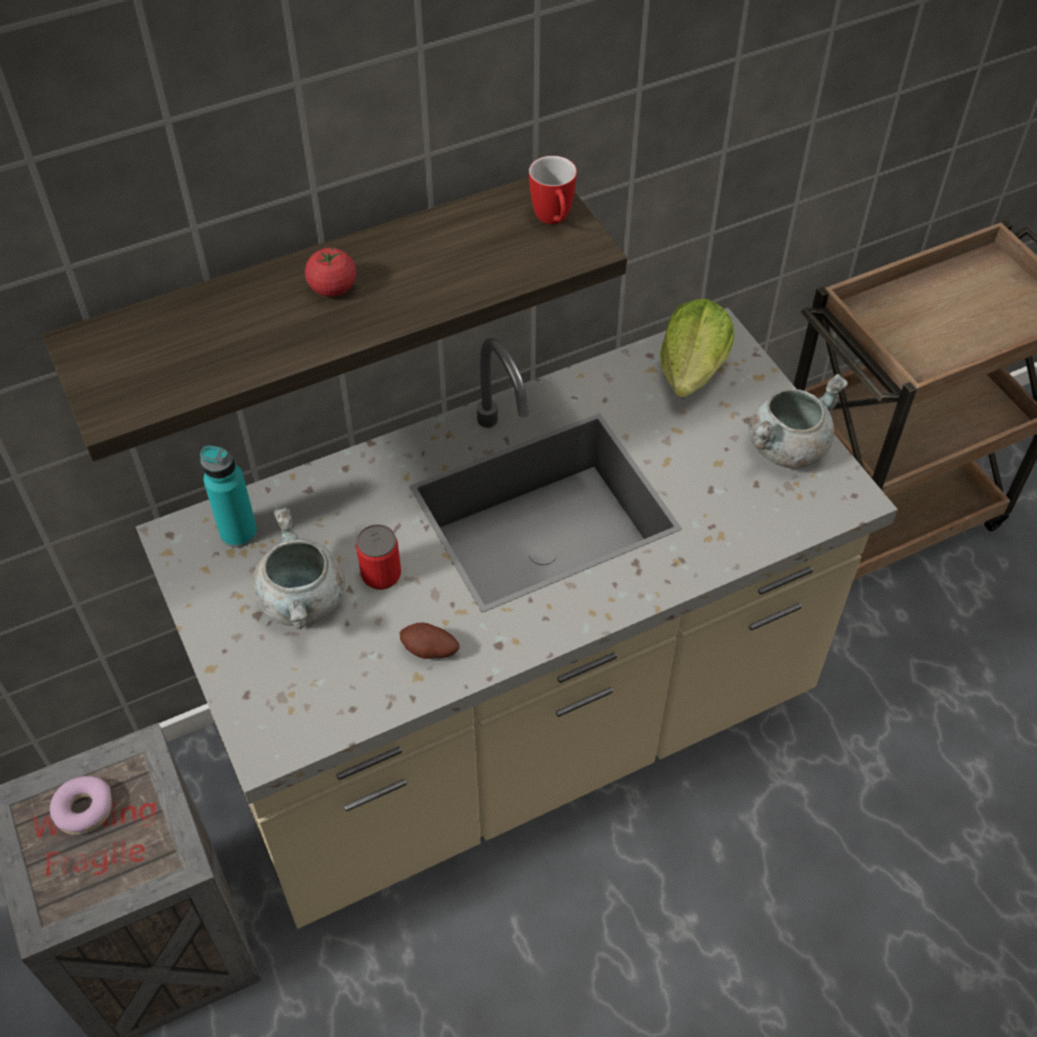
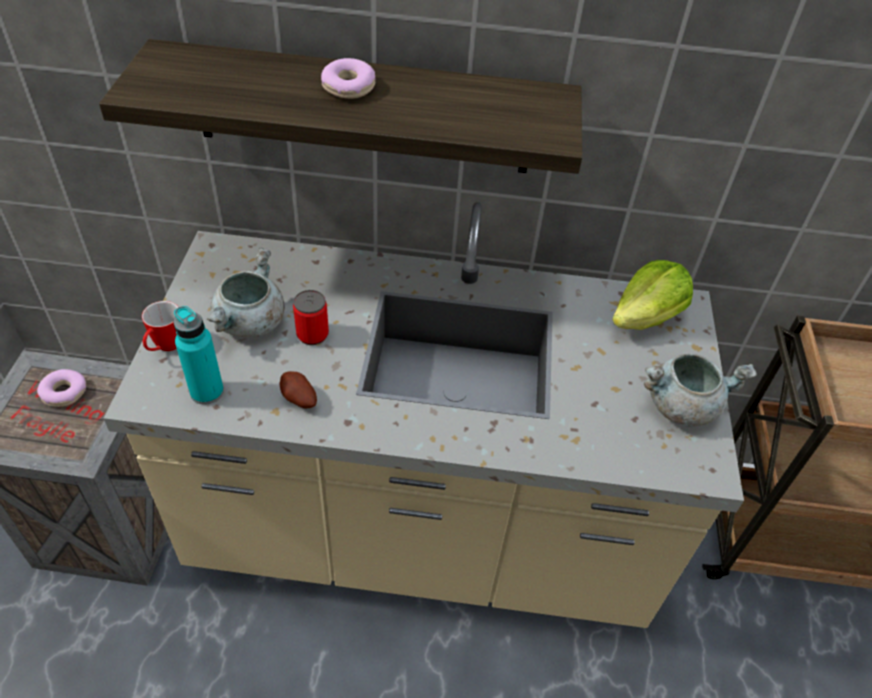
camera: 30 degrees right, 5 degrees down
(238, 533) = (251, 264): turquoise bottle -> turquoise bottle (207, 392)
(332, 288) = (348, 87): tomato -> donut
(554, 221) = (547, 113): mug -> mug (165, 348)

